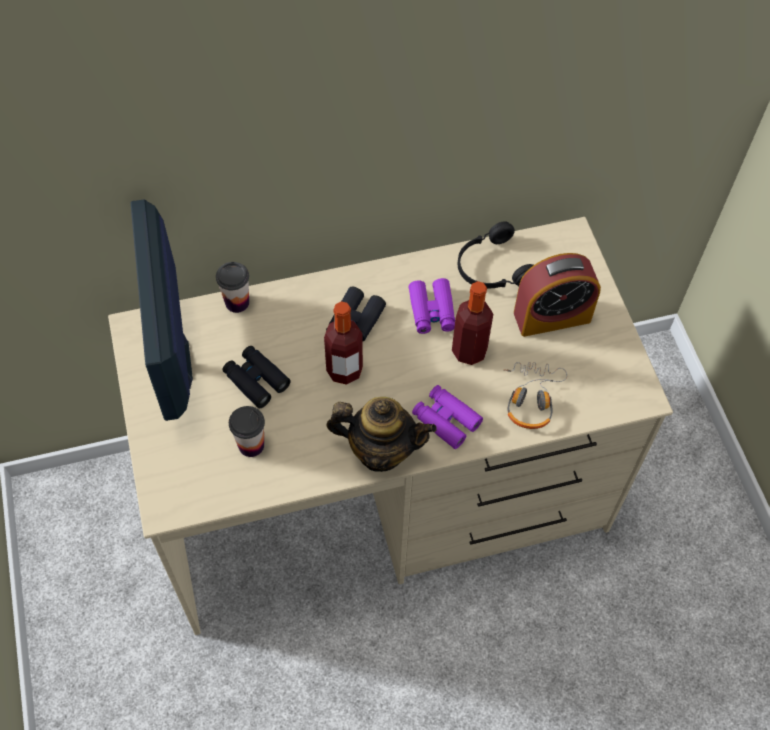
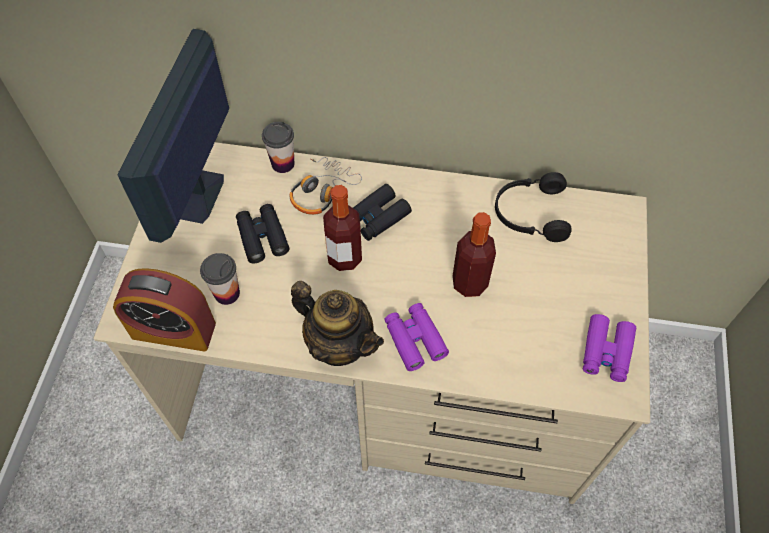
camera: 25 degrees right, 0 degrees up
(432, 311) = (453, 233): purple binoculars -> purple binoculars (606, 352)
(531, 399) = (508, 351): headphones -> headphones (321, 191)
(552, 317) = (567, 280): alarm clock -> alarm clock (173, 330)

